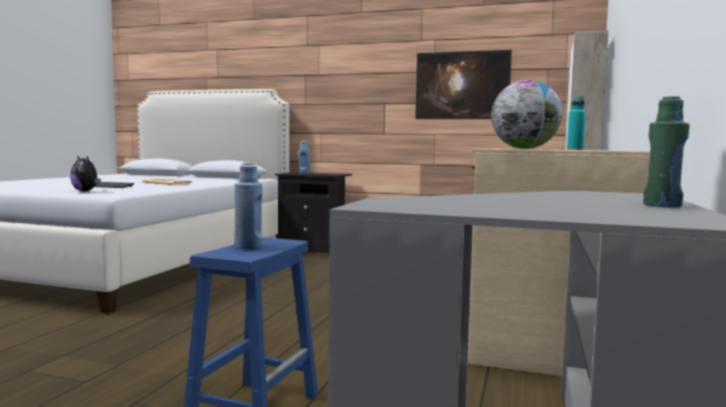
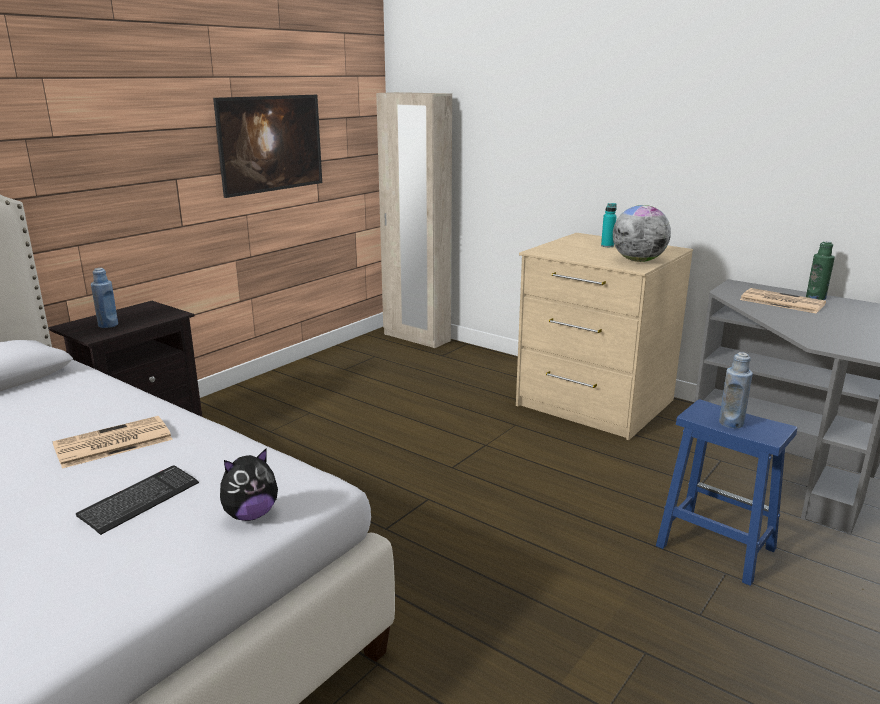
camera: 70 degrees left, 15 degrees up
(587, 198) = (780, 302): none -> newspaper

